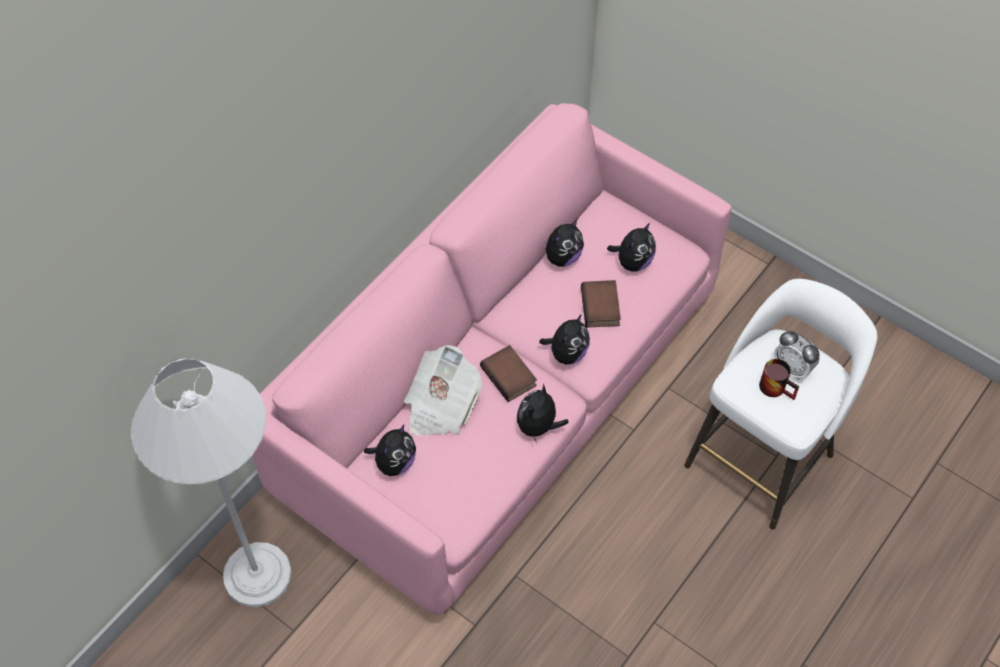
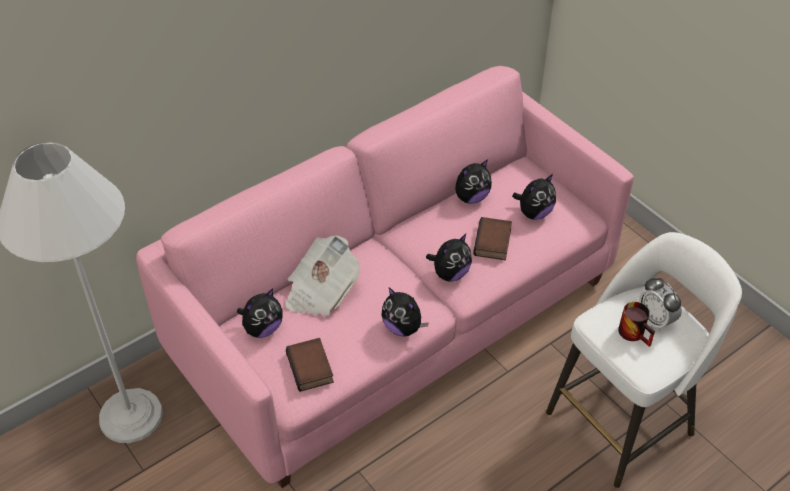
camera: 15 degrees right, 10 degrees down
(510, 376) = (392, 281): book -> book (311, 368)
(538, 427) = (403, 327): plush toy -> plush toy turned 90 degrees counterclockwise

